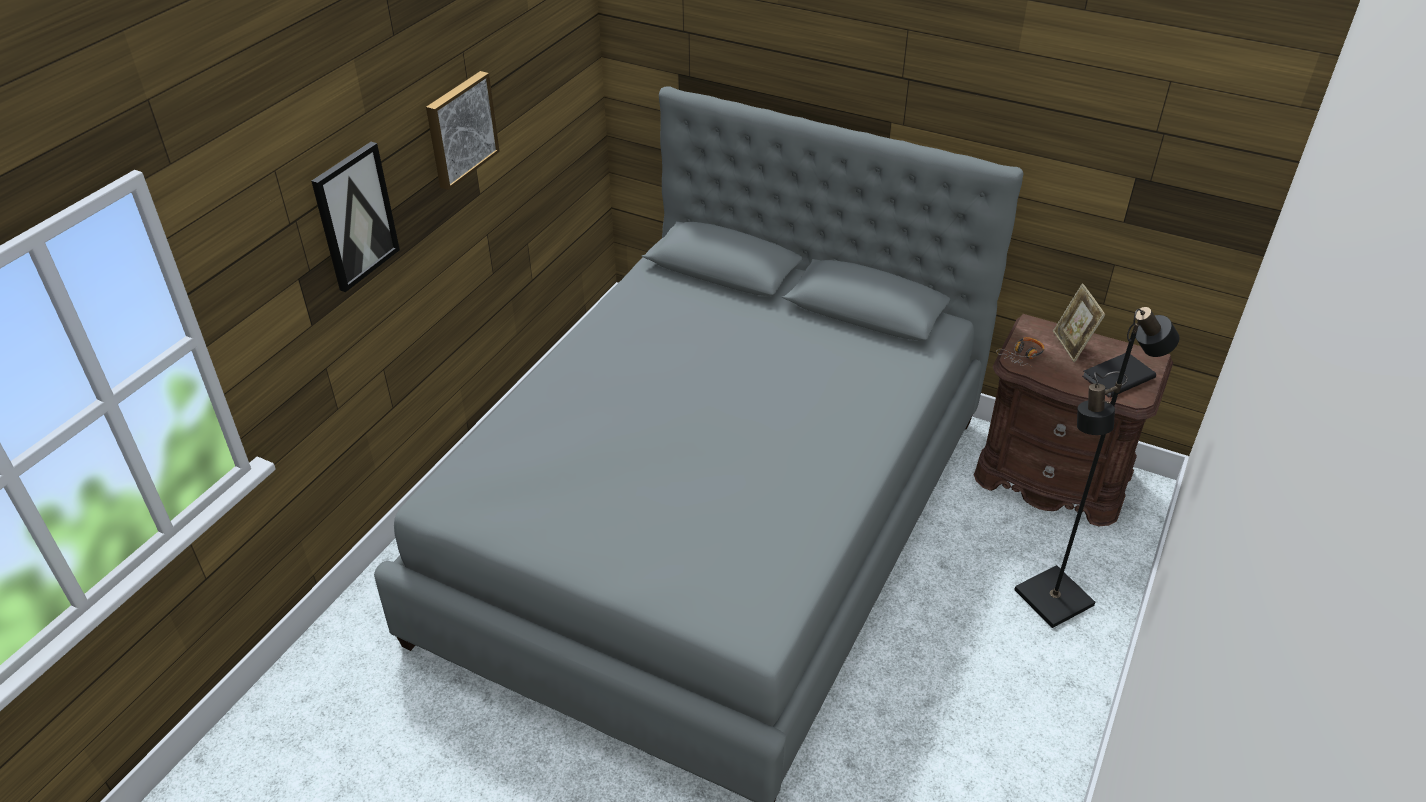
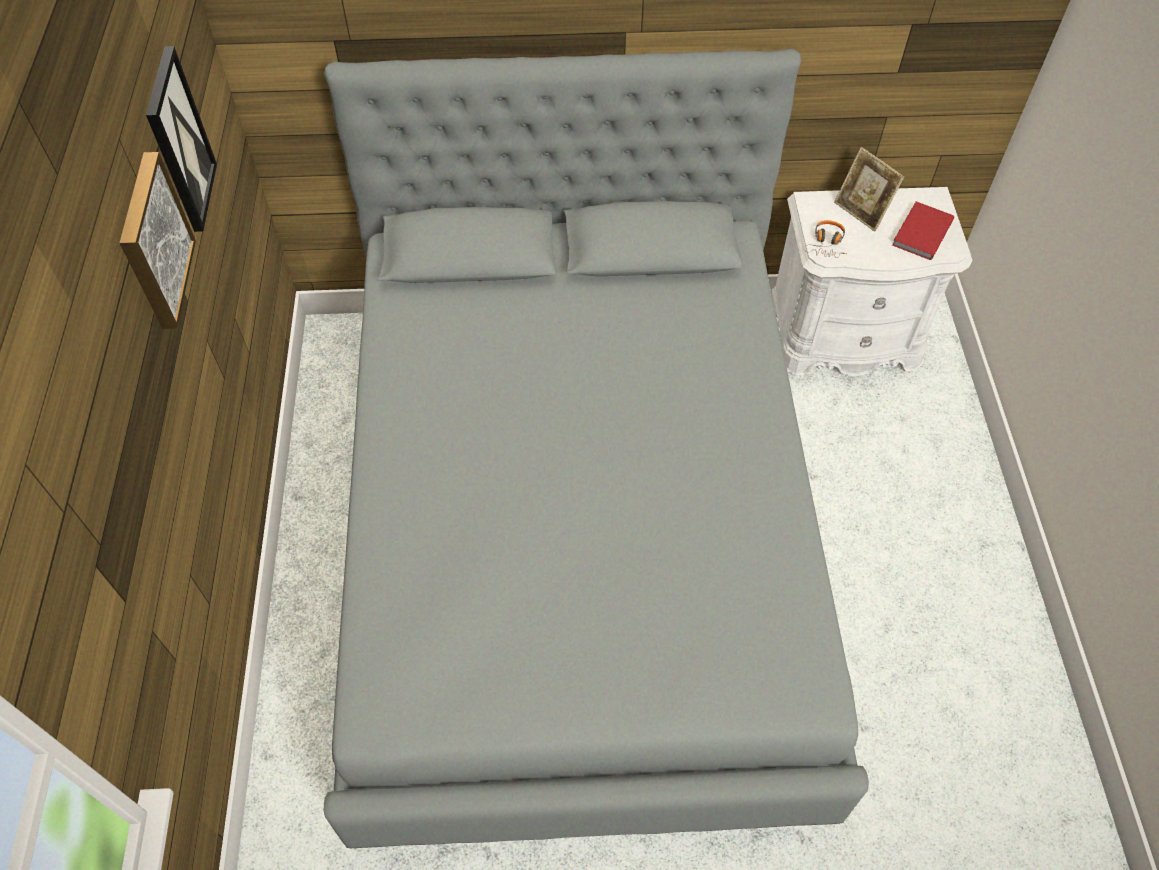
camera: 30 degrees left, 15 degrees up
(355, 216) = (114, 440): picture -> picture (179, 141)
(1052, 480) = (846, 338): brown nightstand -> white nightstand
(1053, 597) = (920, 463): black floor lamp -> none
(1116, 377) = (920, 233): black book -> red book

